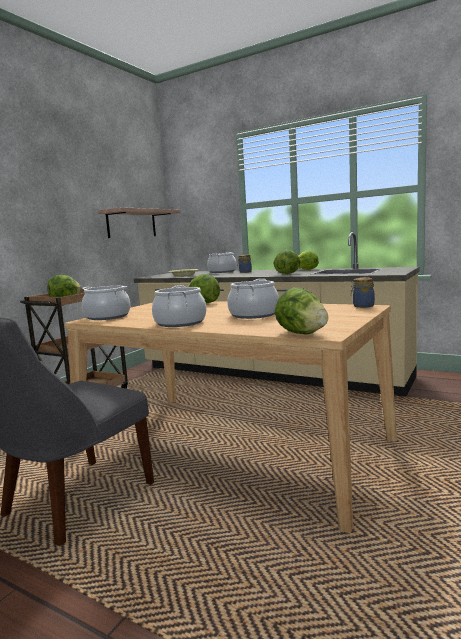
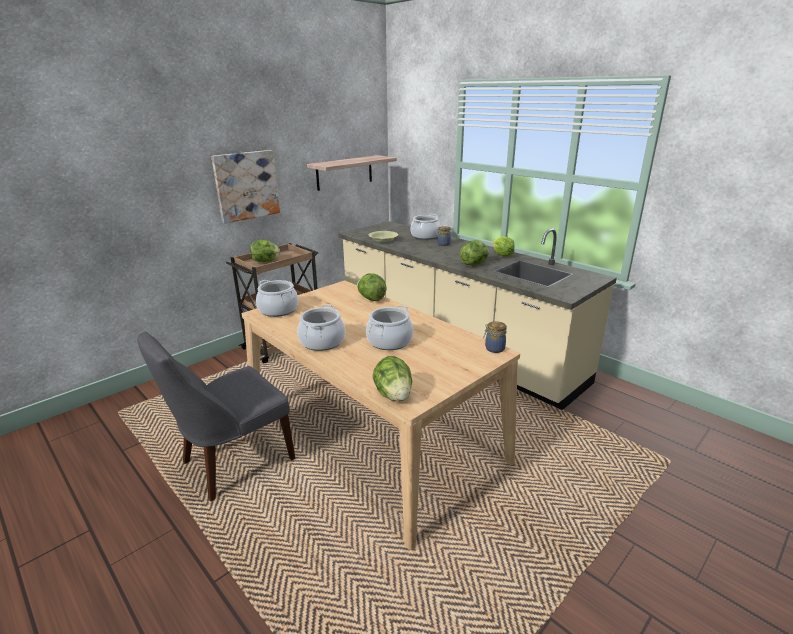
camera: 15 degrees right, 15 degrees up
(39, 223) = (246, 185): none -> picture

